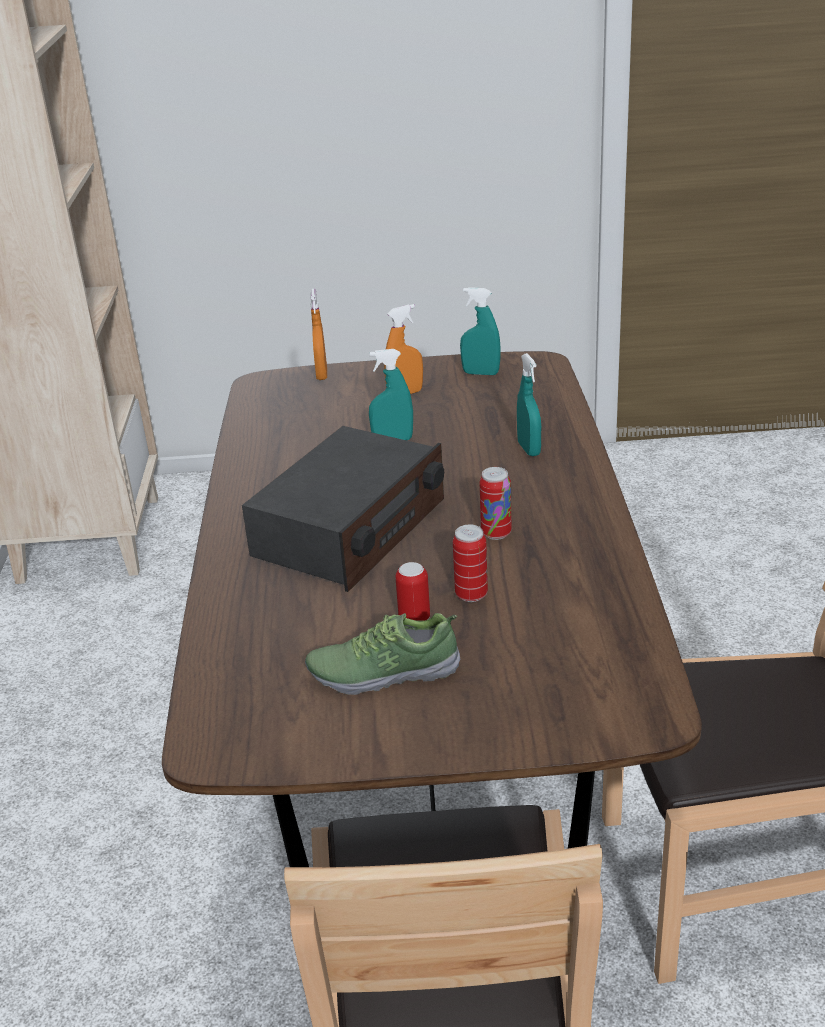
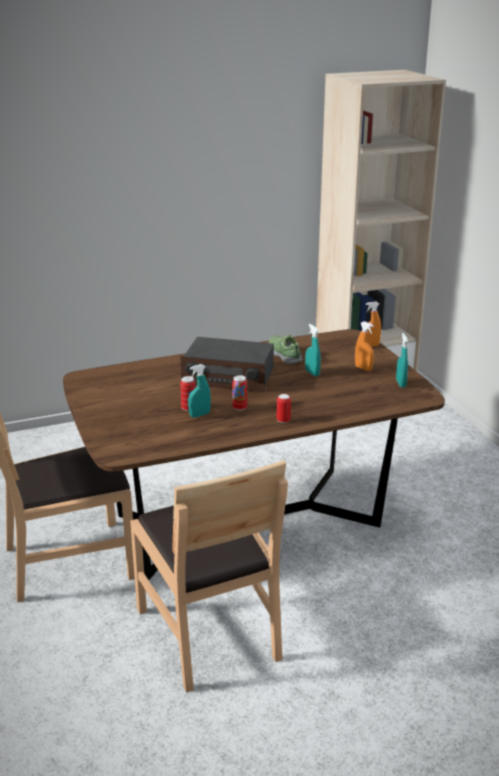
camera: 70 degrees right, 5 degrees down
(383, 672) = (130, 399): shoe -> shoe (284, 355)
(414, 618) = (167, 399): can -> can (283, 420)
(529, 449) = (323, 406): turquoise spray bottle -> turquoise spray bottle (199, 415)

